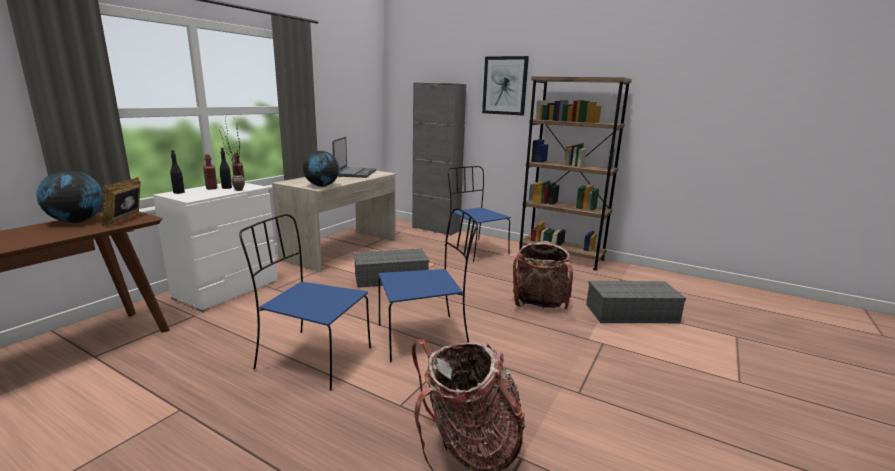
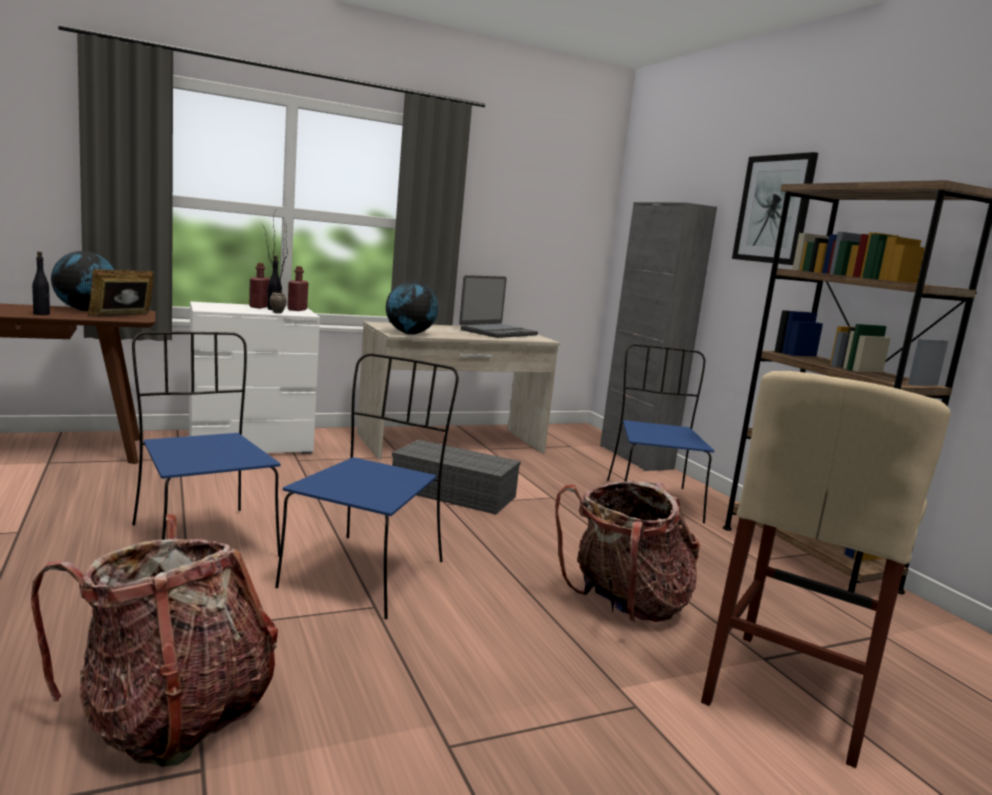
camera: 35 degrees right, 5 degrees down
(179, 192) = (216, 304): black bottle -> black bottle (41, 314)
(425, 337) = (366, 573): blue chair -> blue chair turned 90 degrees counterclockwise
(630, 314) = (792, 692): grey storage box -> beige stool

